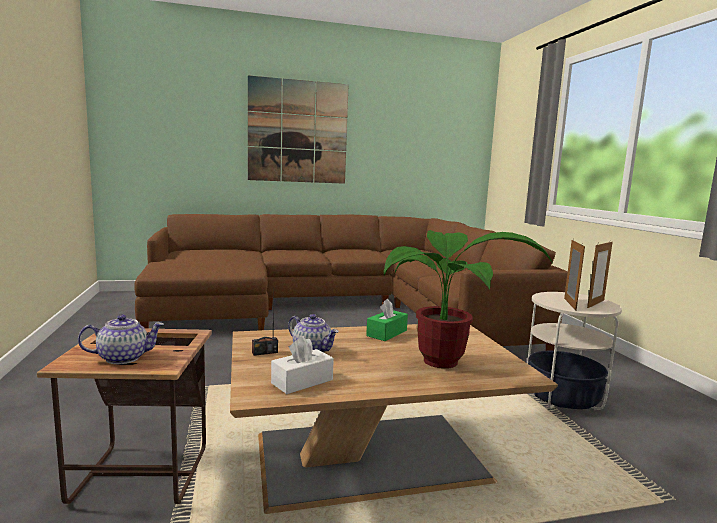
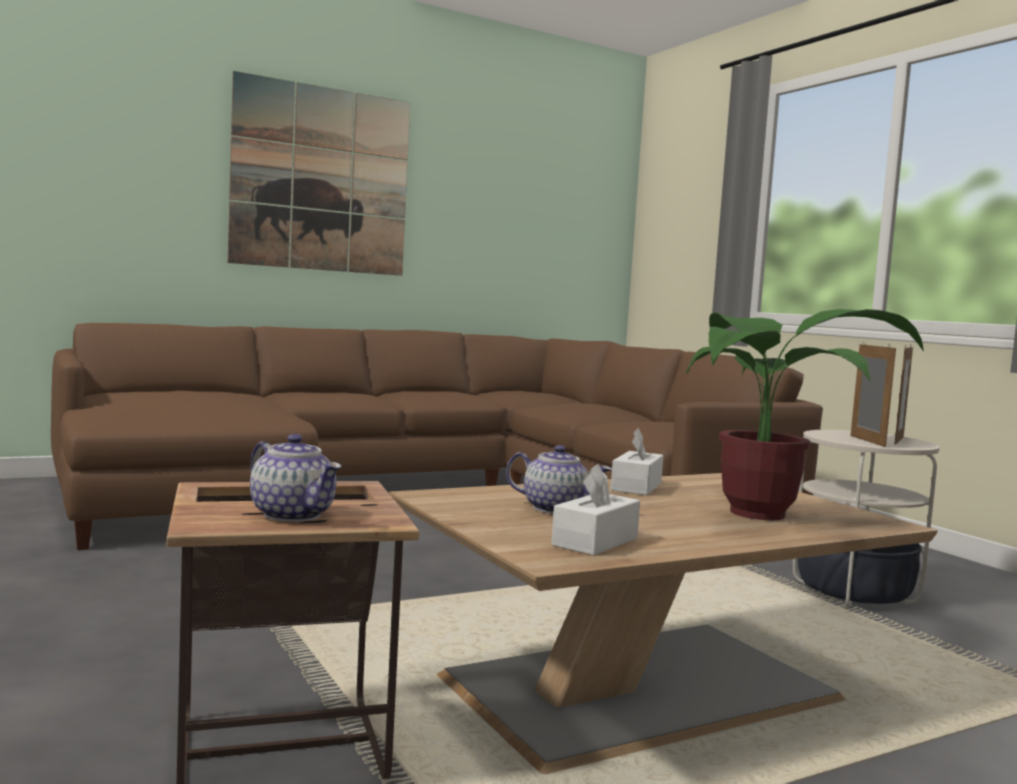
camera: 15 degrees left, 5 degrees down
(124, 358) = (294, 515): teapot -> teapot turned 75 degrees clockwise
(264, 352) = (484, 513): radio -> none
(387, 333) = (636, 487): green tissue box -> white tissue box

